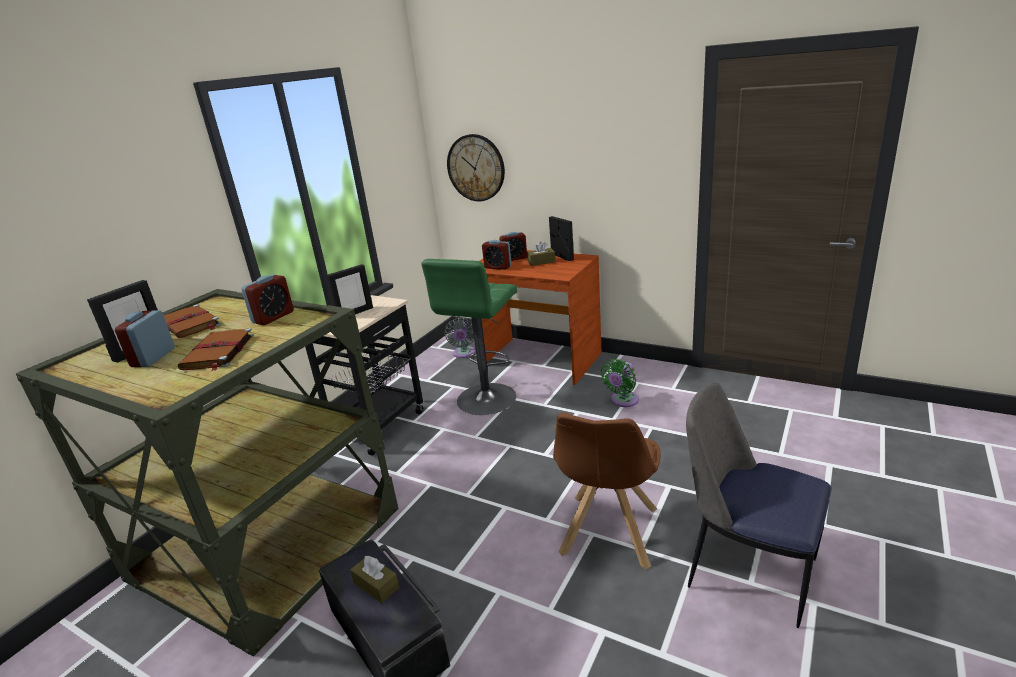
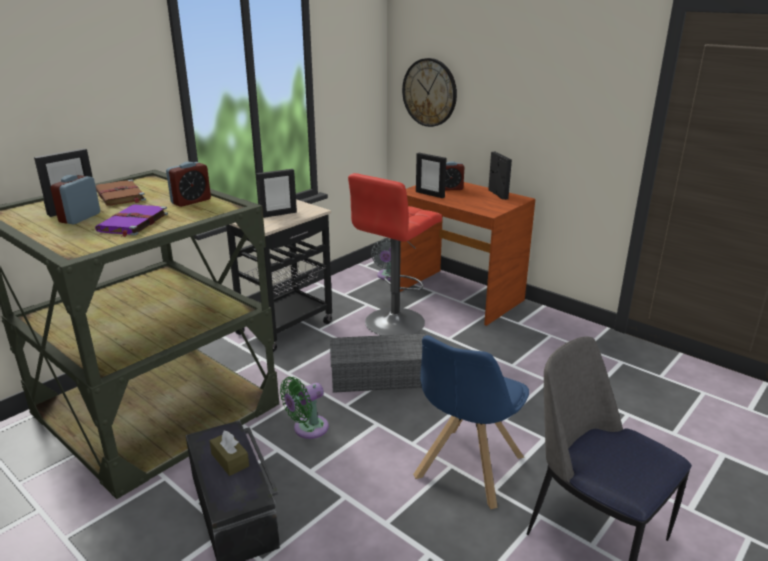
camera: 10 degrees right, 0 degrees up
(218, 353) = (132, 223): brown book -> purple book
(485, 399) = (394, 322): green stool -> red stool
(492, 455) = (381, 375): none -> grey storage box
(498, 267) = (430, 194): alarm clock -> picture frame
(541, 262) = (475, 196): brown tissue box -> none
(608, 534) = (467, 470): brown chair -> blue chair
(622, 401) = (528, 350): green fan -> green fan (307, 429)

